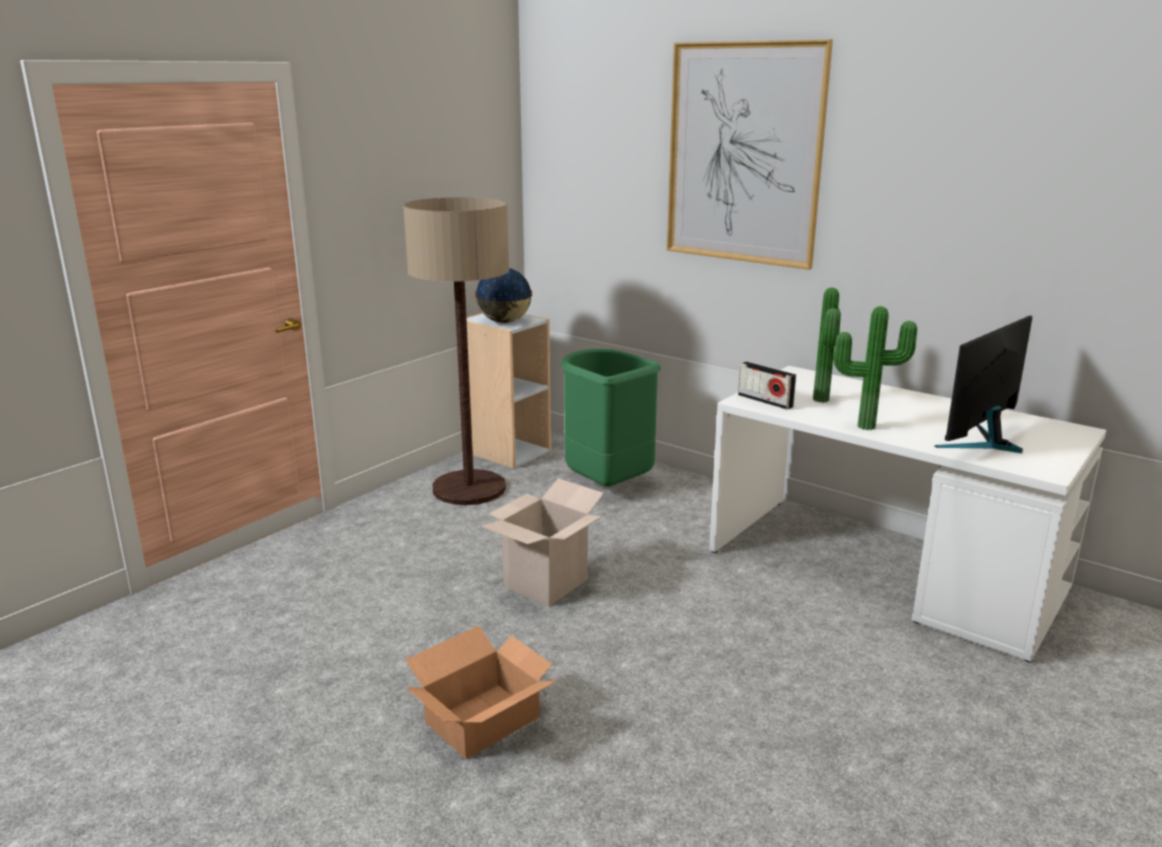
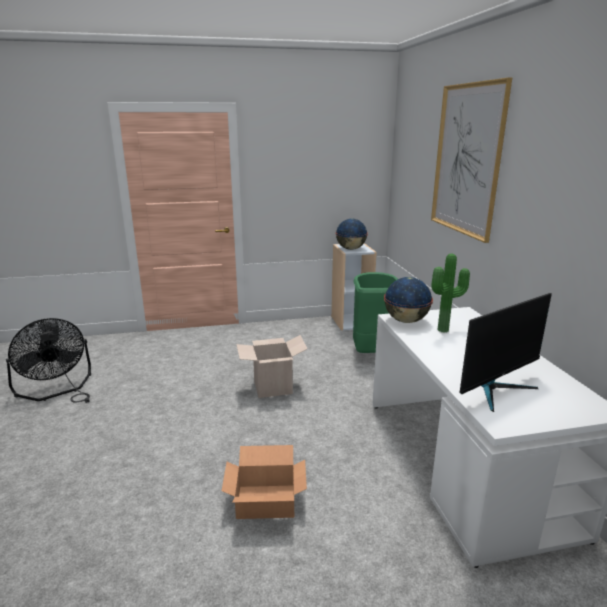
camera: 40 degrees right, 0 degrees up
(149, 761) = (60, 390): none -> black fan
(469, 489) = (307, 333): floor lamp -> none
(484, 720) = (162, 432): cardboard box -> cardboard box (266, 502)
(765, 401) = (406, 321): radio -> globe
(865, 425) = (436, 352): potted plant -> none
(983, 442) = (496, 389): monitor -> monitor turned 150 degrees clockwise

